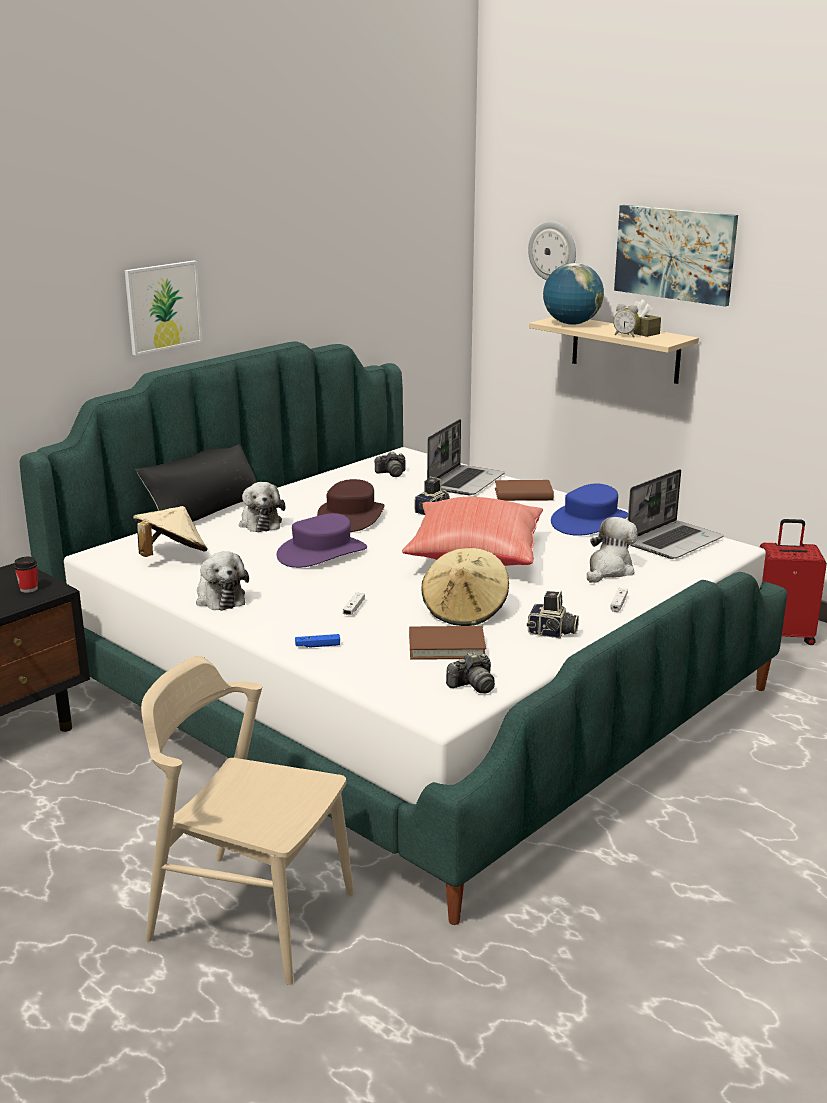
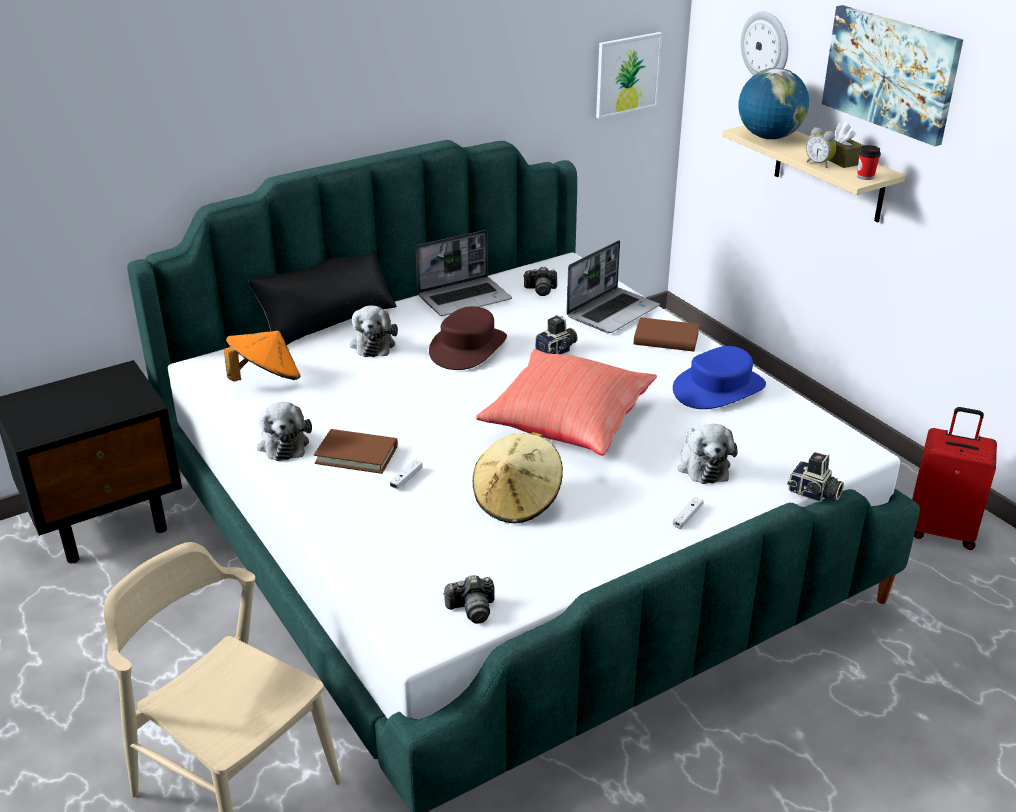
camera: 15 degrees right, 10 degrees up
(28, 589) = (122, 399): cup -> cup (865, 177)
(163, 307) = (292, 107): picture -> picture (627, 74)
(171, 557) = (265, 380): beige hat -> orange hat
(317, 646) = (345, 525): blue game controller -> none
(322, 553) = (413, 395): purple hat -> none
(446, 647) = (472, 549): brown book -> brown book (356, 455)
(552, 633) = (593, 548): camera -> camera (813, 494)
(609, 570) = (702, 465): plush toy -> plush toy turned 120 degrees clockwise
(674, 541) = (798, 432): laptop -> laptop (465, 298)

